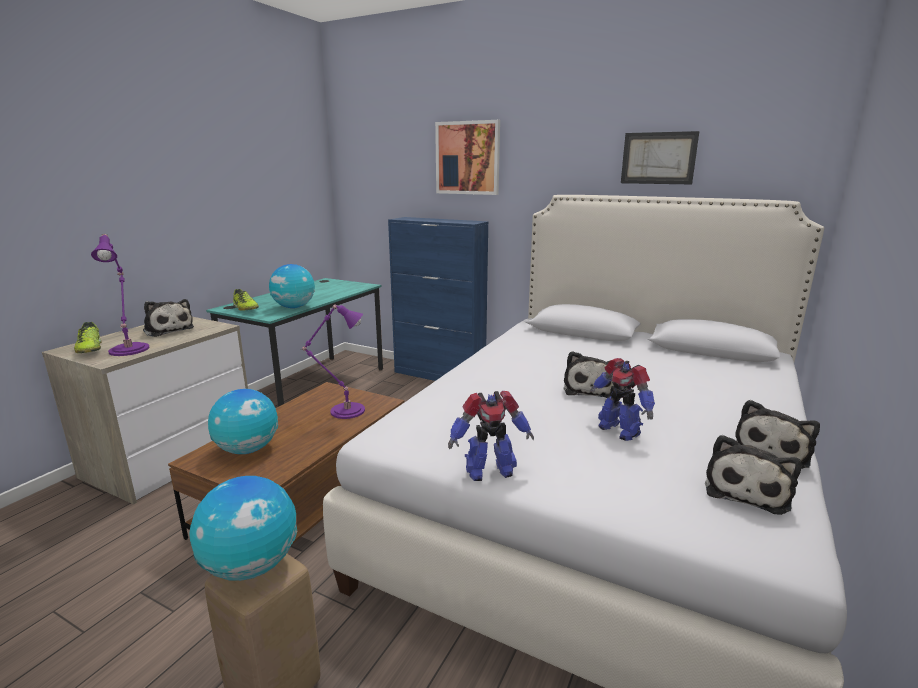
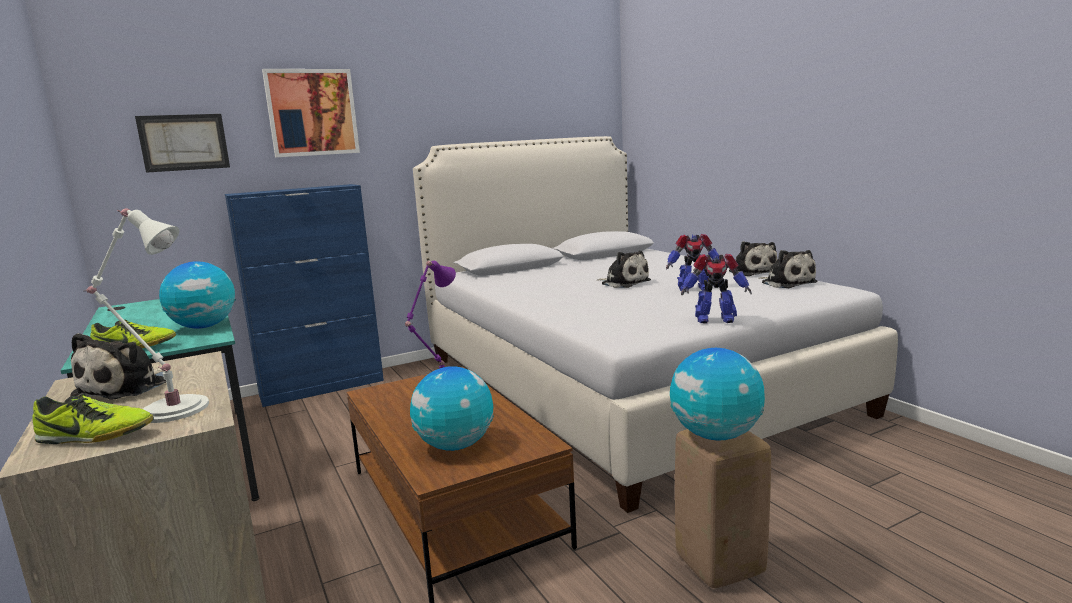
camera: 55 degrees left, 5 degrees down
(130, 349) = (170, 409): purple table lamp -> white table lamp
(168, 330) = (127, 387): plush toy -> plush toy turned 120 degrees clockwise
(488, 471) = (714, 320): toy robot -> toy robot turned 75 degrees clockwise
(658, 158) = (508, 108): picture -> picture (184, 142)

